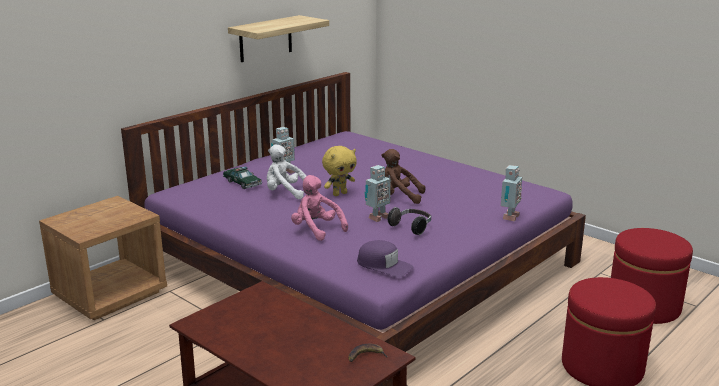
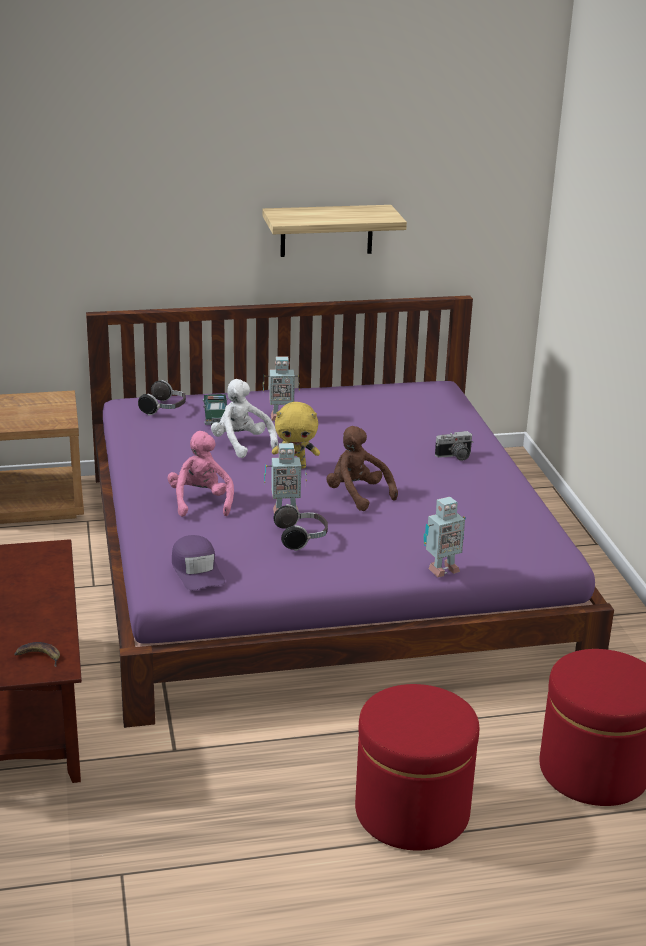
camera: 35 degrees right, 5 degrees up
(201, 188) = (164, 409): none -> headphones
(416, 164) = (455, 457): none -> camera

